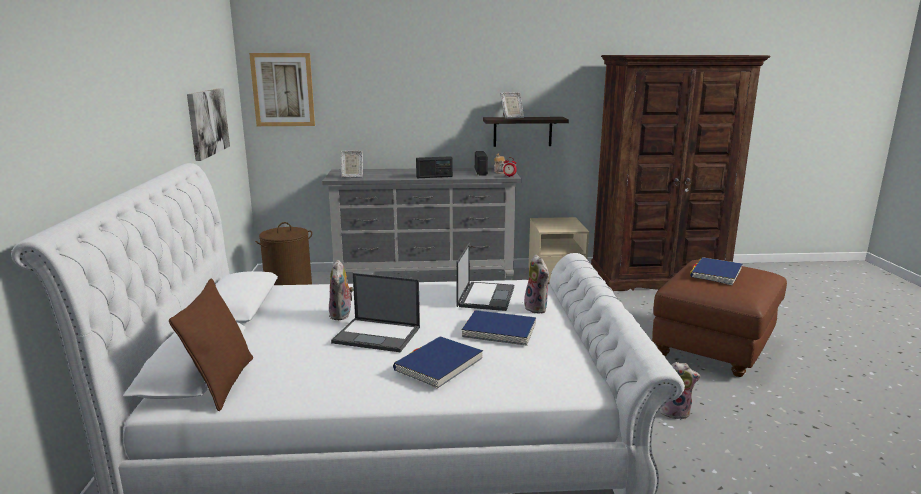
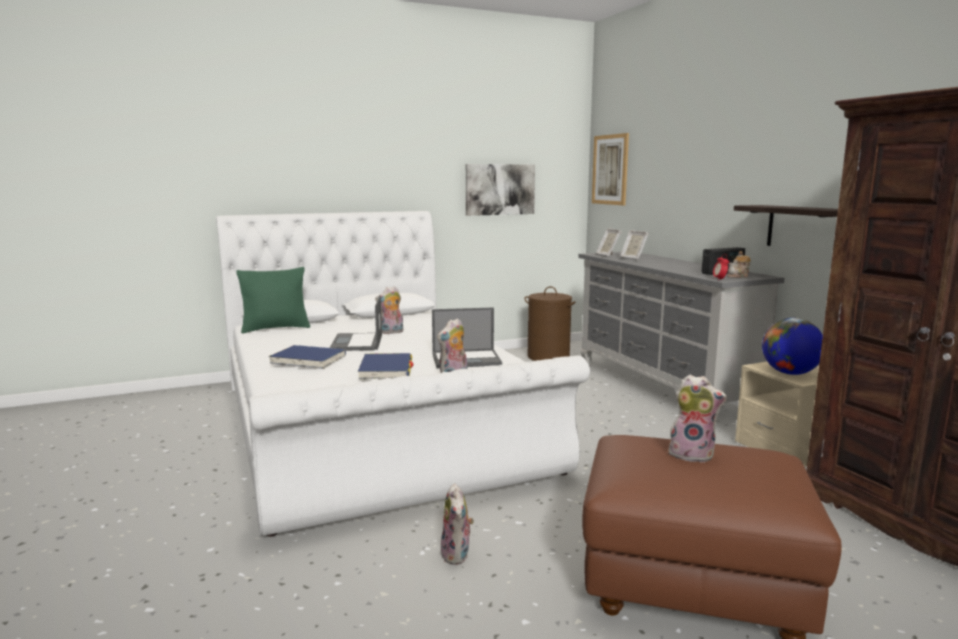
camera: 70 degrees right, 5 degrees down
(222, 383) = (275, 328): brown pillow -> green pillow
(434, 177) = (659, 266): radio -> none
(511, 118) = (776, 206): picture frame -> picture frame (632, 258)
(563, 227) = (790, 373): none -> globe
(716, 273) = (692, 454): blue book -> plush toy

